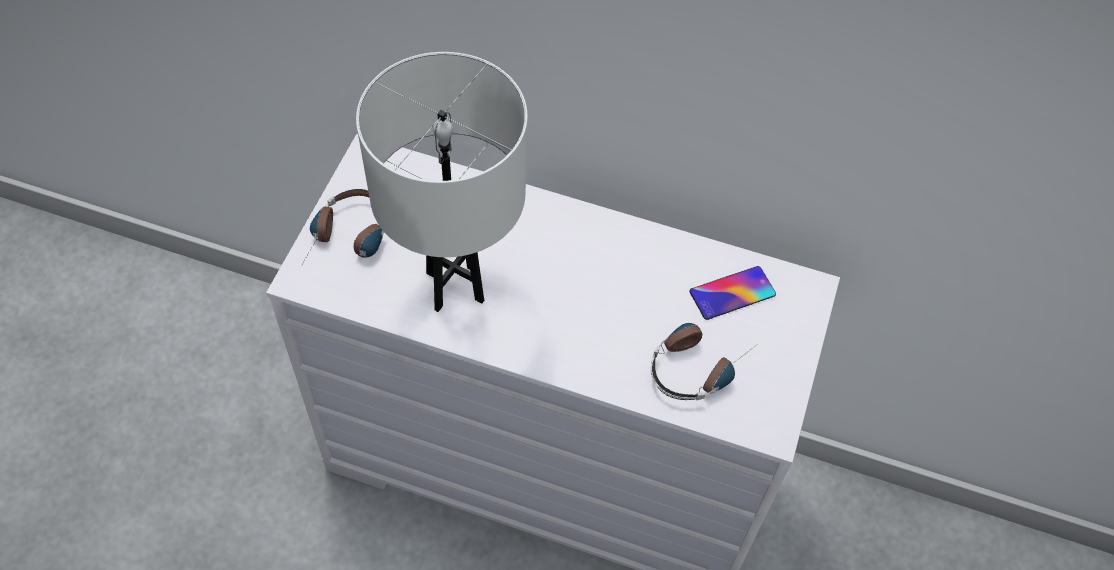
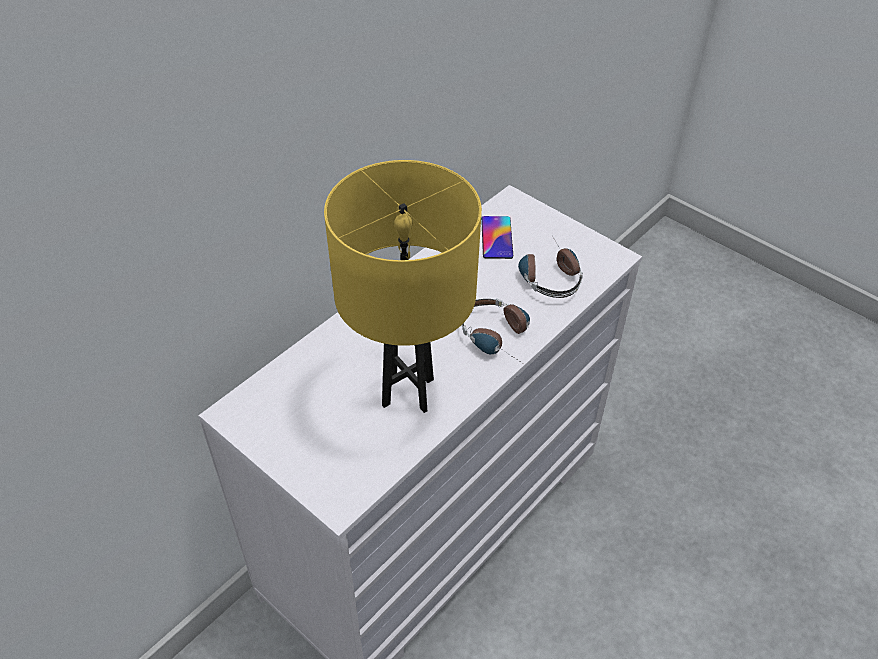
camera: 65 degrees left, 10 degrees down
(348, 240) = (317, 454): headphones -> headphones (500, 338)
(455, 287) = (408, 392): white table lamp -> yellow table lamp

